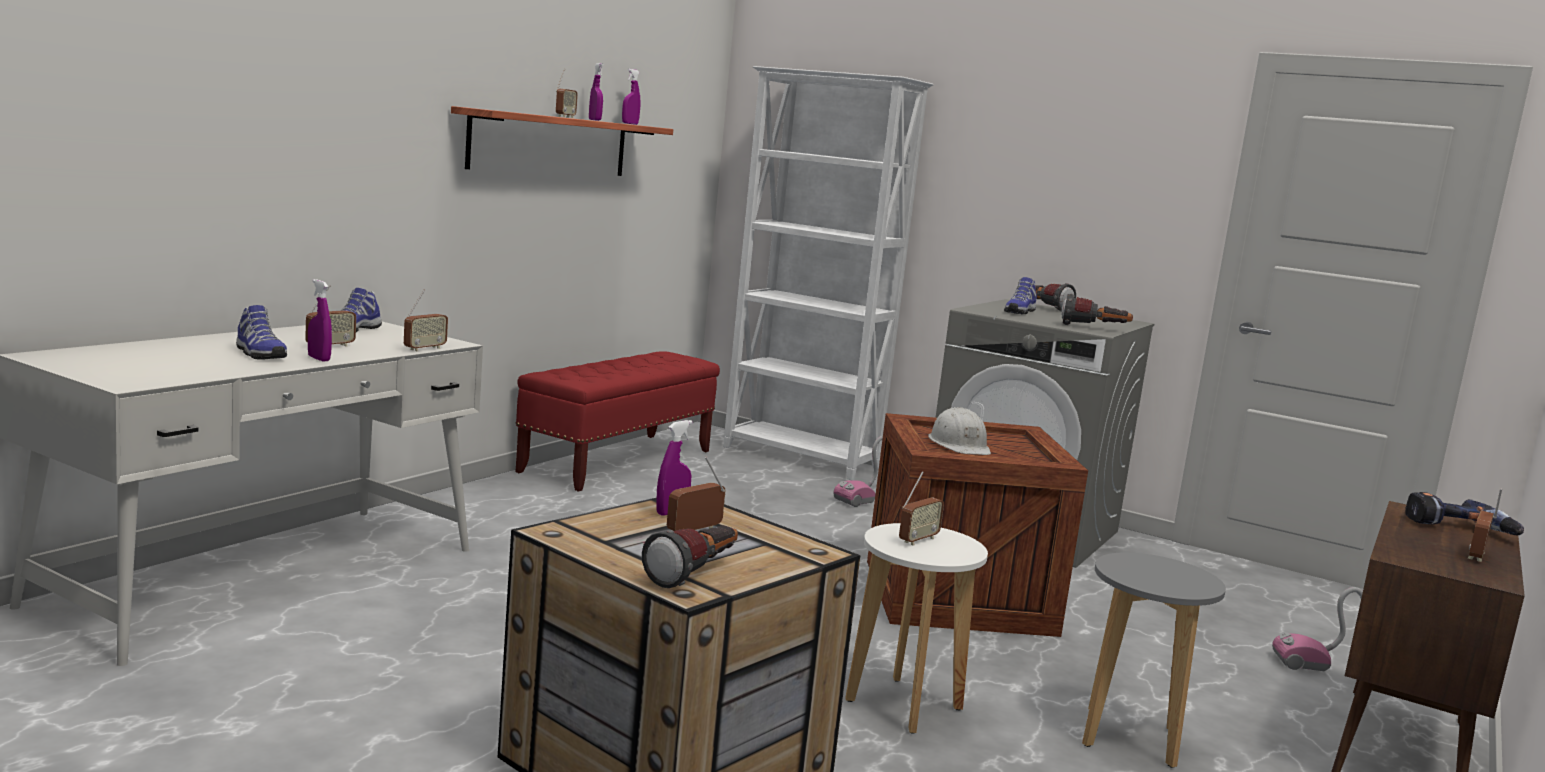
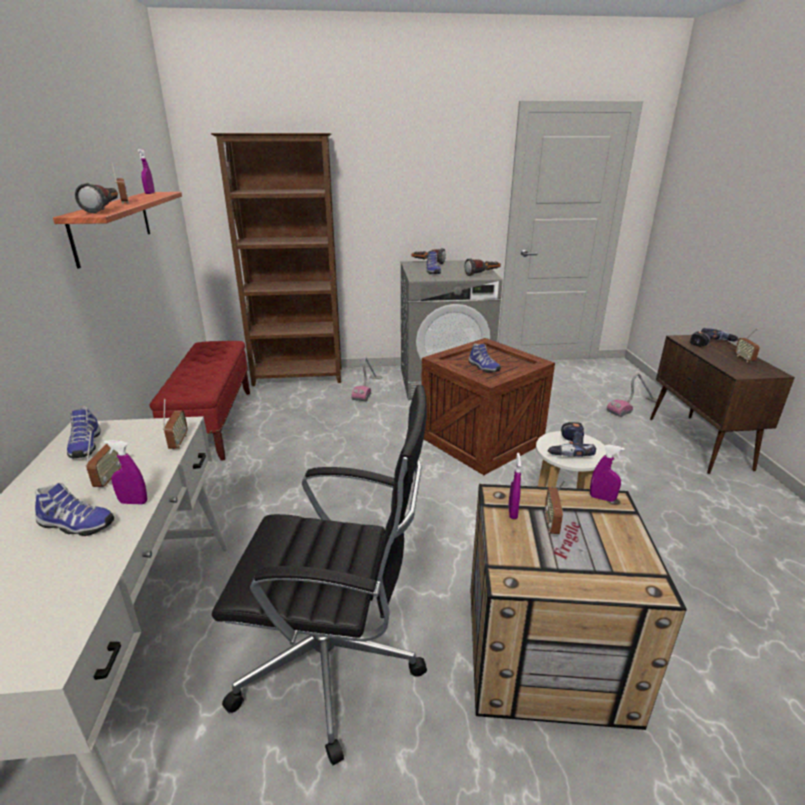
camera: 35 degrees left, 15 degrees up
(428, 661) = (334, 664): none -> black office chair
(594, 120) = (136, 198): purple spray bottle -> purple spray bottle (602, 498)
(695, 574) = (624, 567): flashlight -> flashlight (105, 210)
(801, 458) = (299, 377): white bookcase -> brown bookcase
(918, 540) = (567, 448): radio -> power drill
(959, 445) = (483, 367): white hard hat -> shoe
(1131, 738) = (639, 491): grey stool -> none

